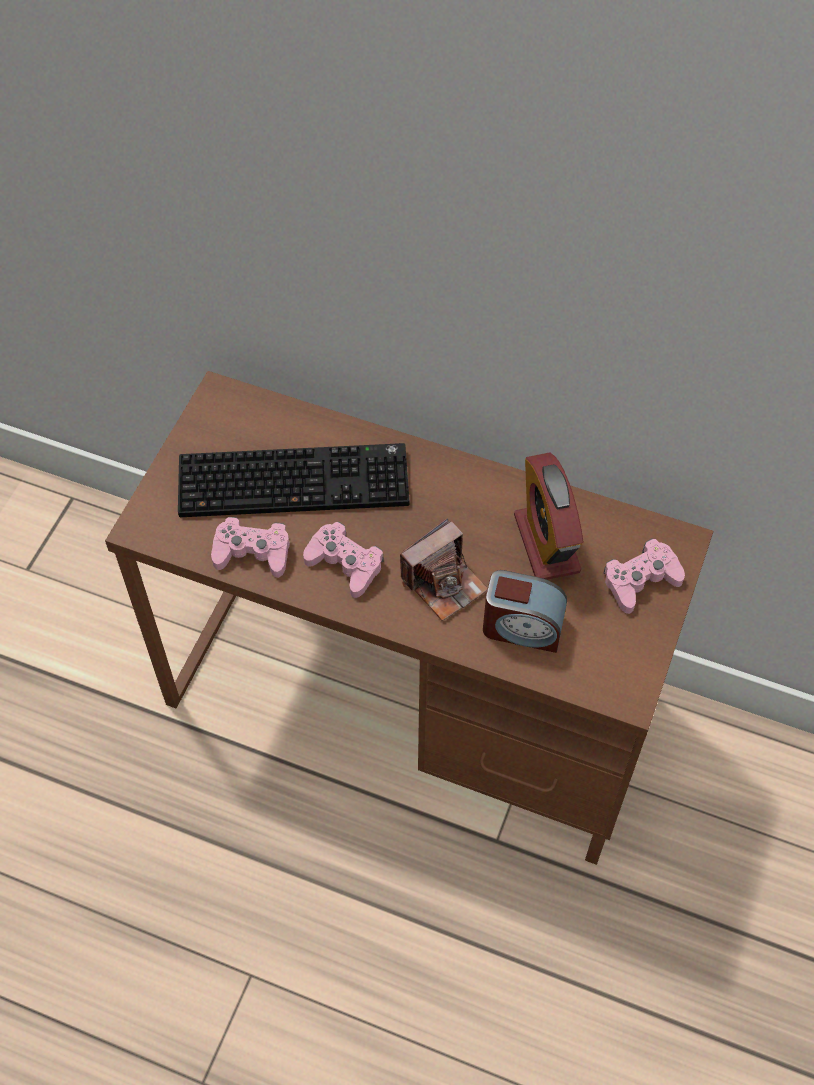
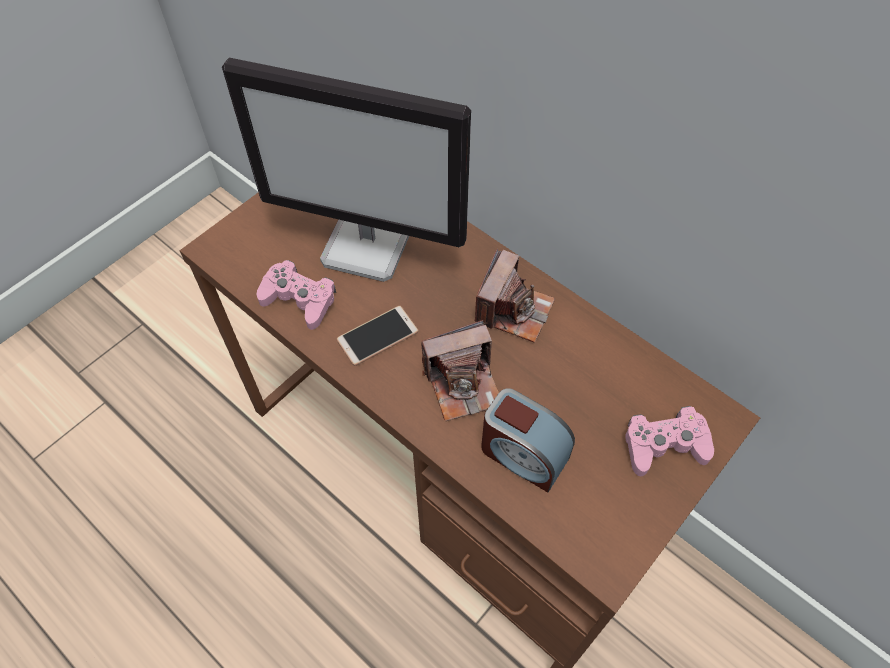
camera: 20 degrees right, 0 degrees up
(296, 479) = (369, 246): keyboard -> monitor
(345, 564) = (377, 336): pink game controller -> phone
(461, 500) = (513, 310): none -> camera
(546, 543) = (580, 377): alarm clock -> none

